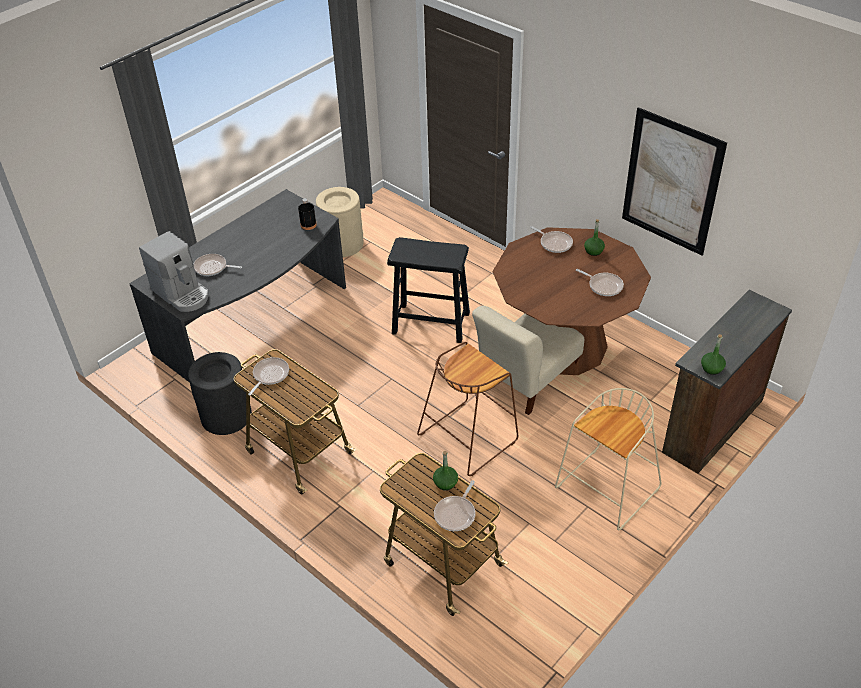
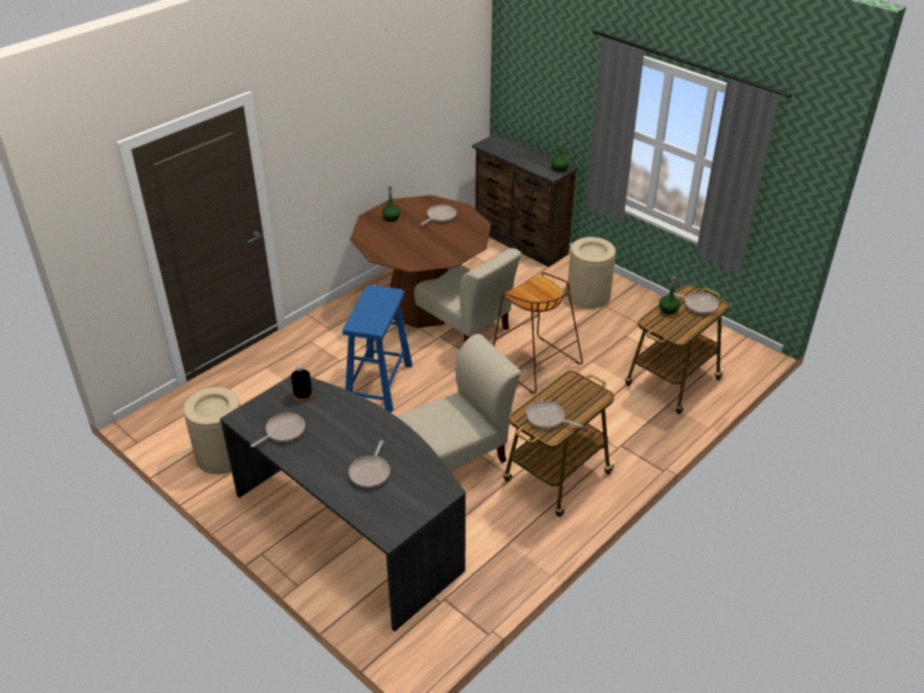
camera: 90 degrees left, 5 degrees down
(182, 293) = (417, 496): coffee machine -> none
(226, 415) = (506, 542): black trash can -> none
(331, 380) = (456, 456): none -> beige chair
(431, 323) = (379, 384): black stool -> blue stool
(554, 243) = (375, 236): frying pan -> frying pan (283, 431)
(607, 490) = (588, 295): beige stool -> beige trash can
(671, 182) = (397, 120): picture -> none

